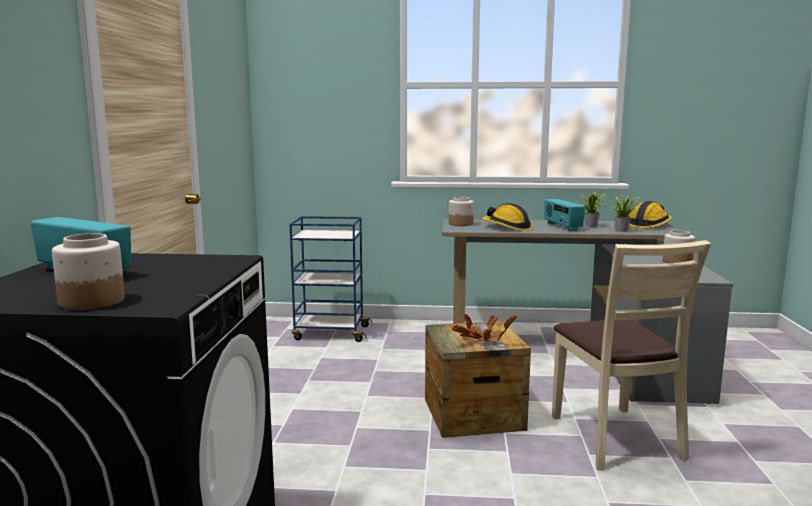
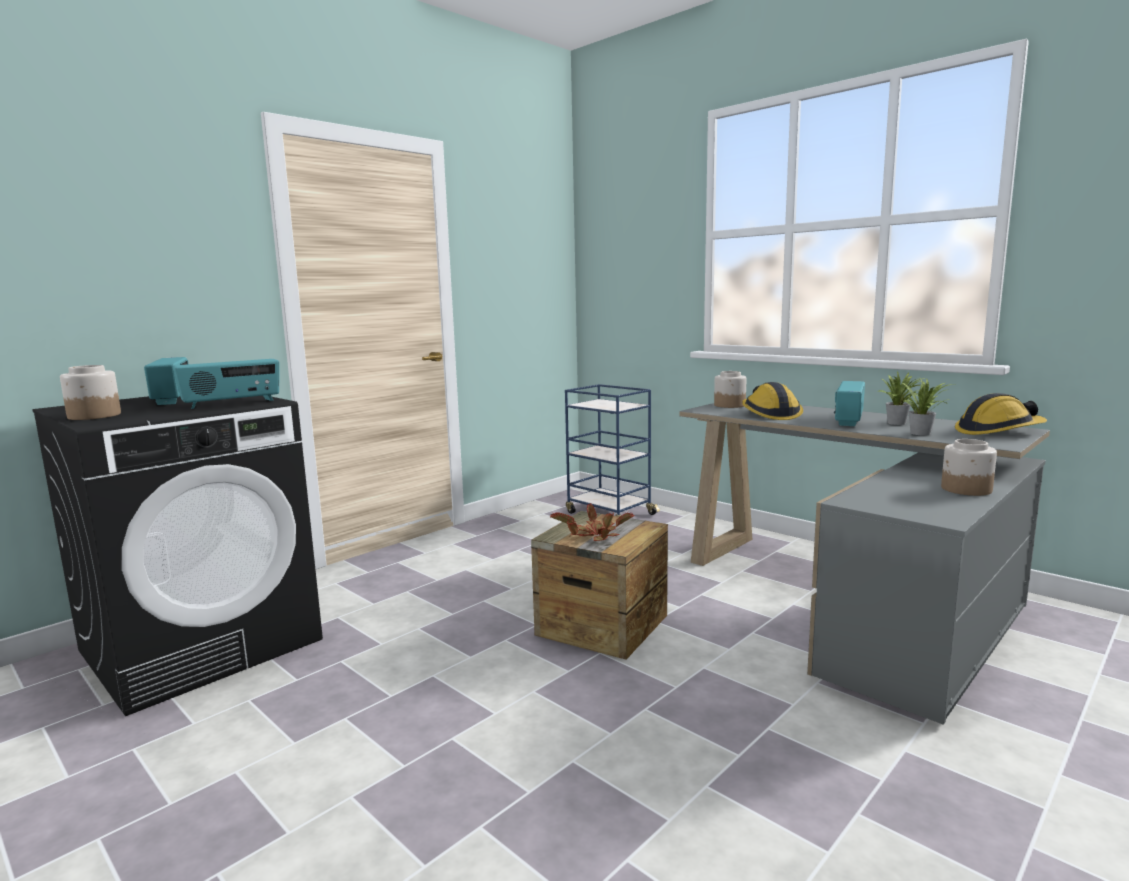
camera: 40 degrees right, 0 degrees up
(200, 266) = (232, 403): none -> radio
(615, 438) = (710, 705): beige chair -> none

